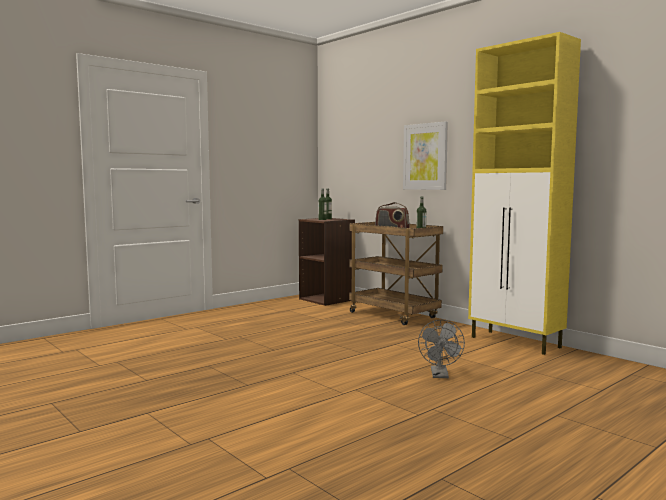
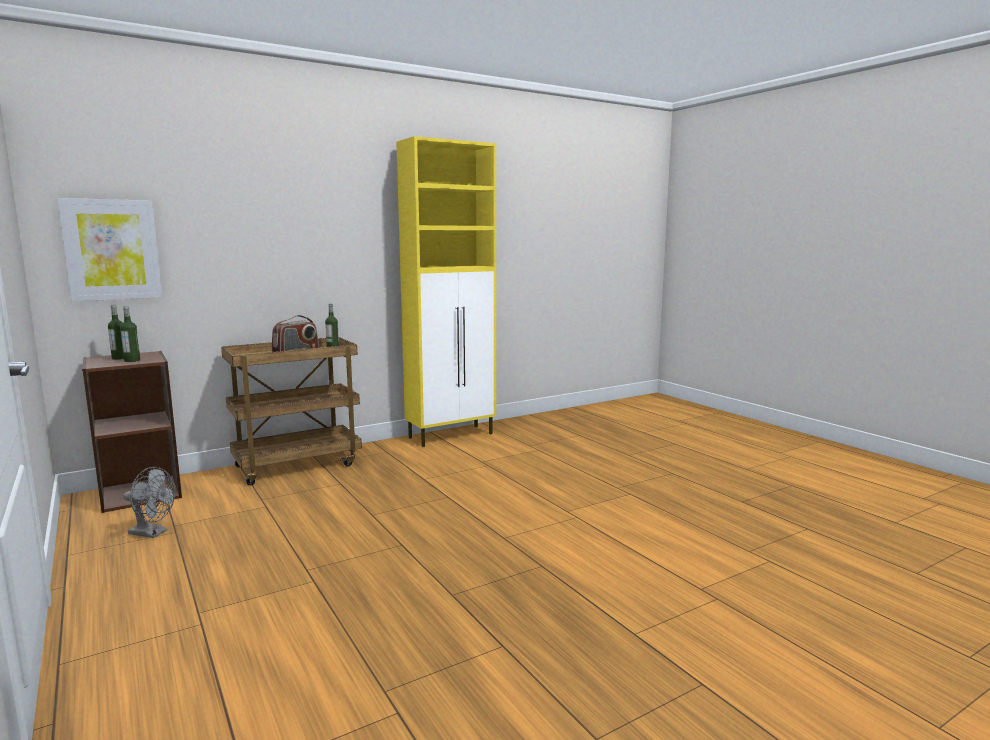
camera: 80 degrees left, 5 degrees up
(425, 156) = (296, 251): picture -> picture (112, 250)
(440, 375) = (535, 474): grey fan -> grey fan (153, 533)

